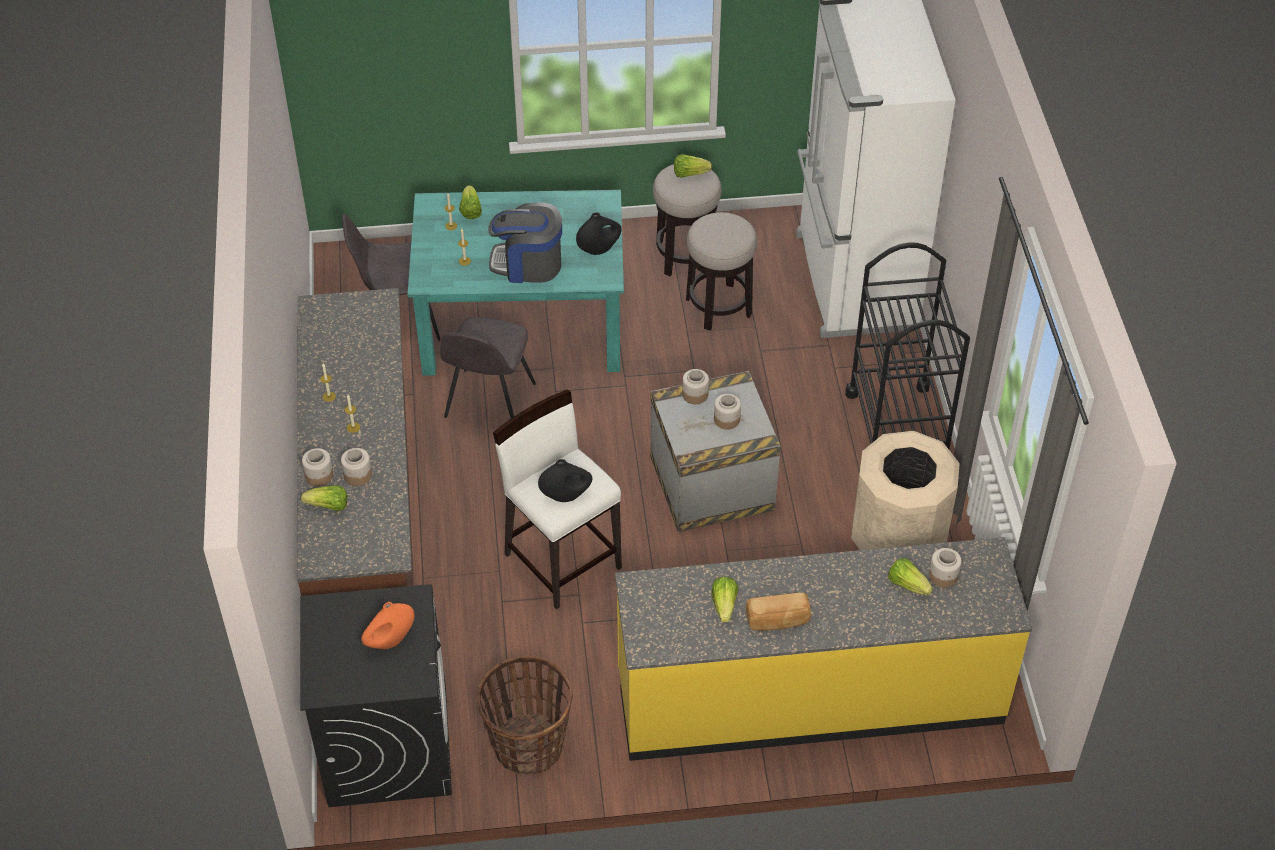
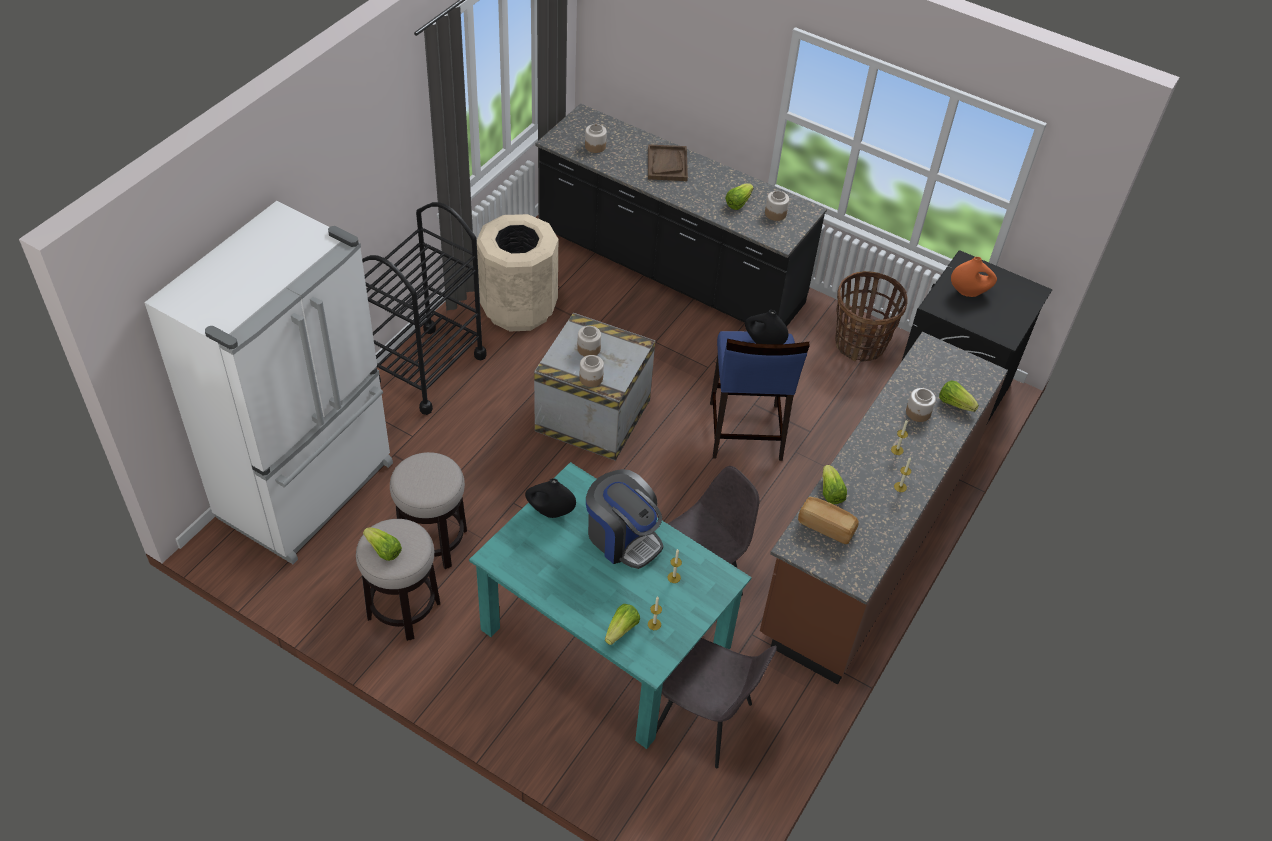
camera: 145 degrees left, 0 degrees up
(319, 475) = (948, 429): jar -> jar (775, 213)
(562, 559) = (744, 431): white stool -> blue stool
(777, 620) = (715, 180): bread -> bread (826, 526)
(809, 697) = (669, 270): yellow counter -> black counter
(847, 605) = (667, 164): none -> brown tray
(907, 584) = (620, 154): lettuce -> lettuce (830, 492)

